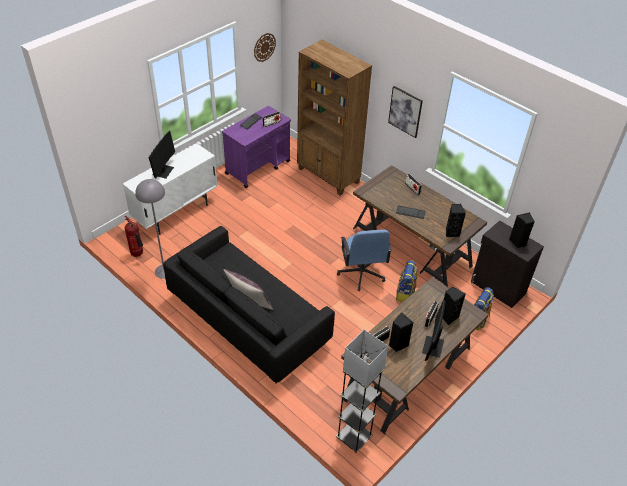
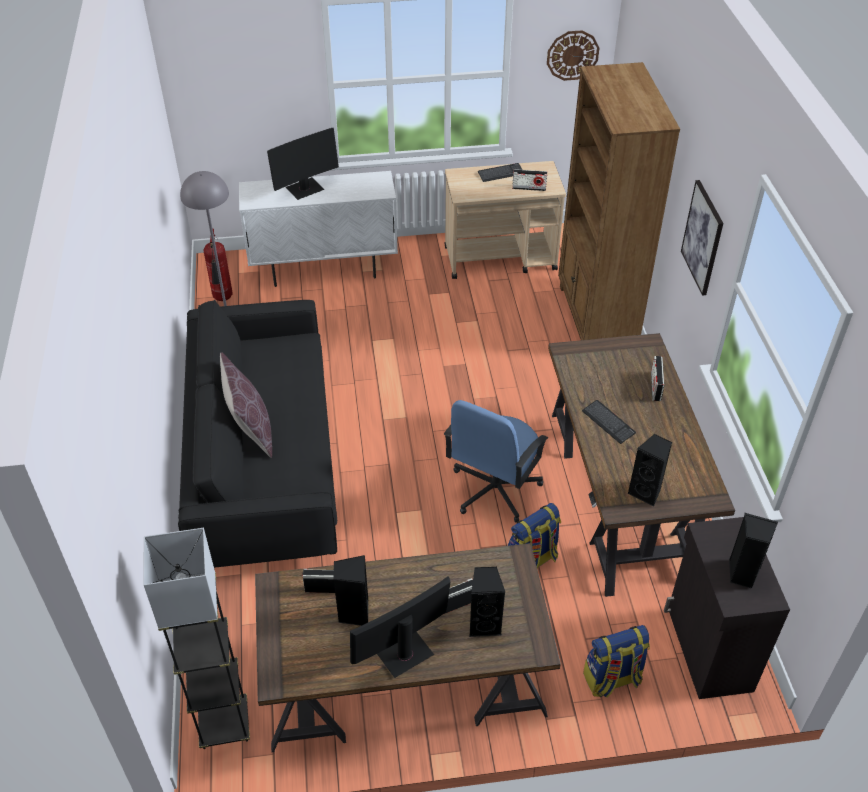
camera: 40 degrees right, 0 degrees up
(258, 167) = (501, 258): purple cart -> beige cart

